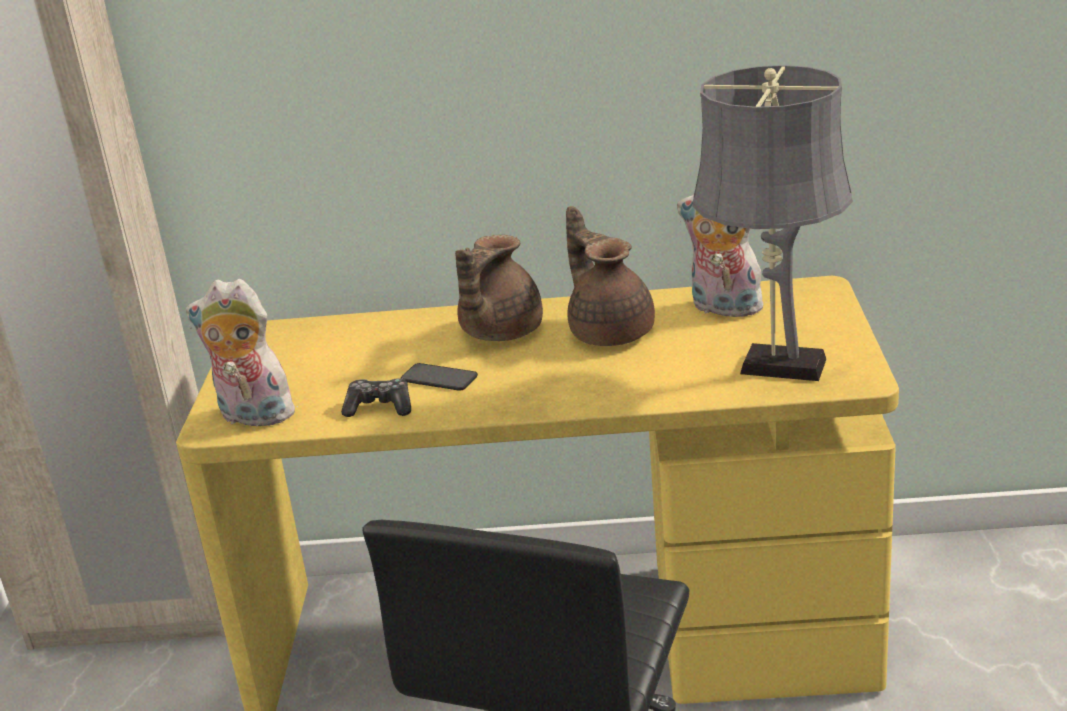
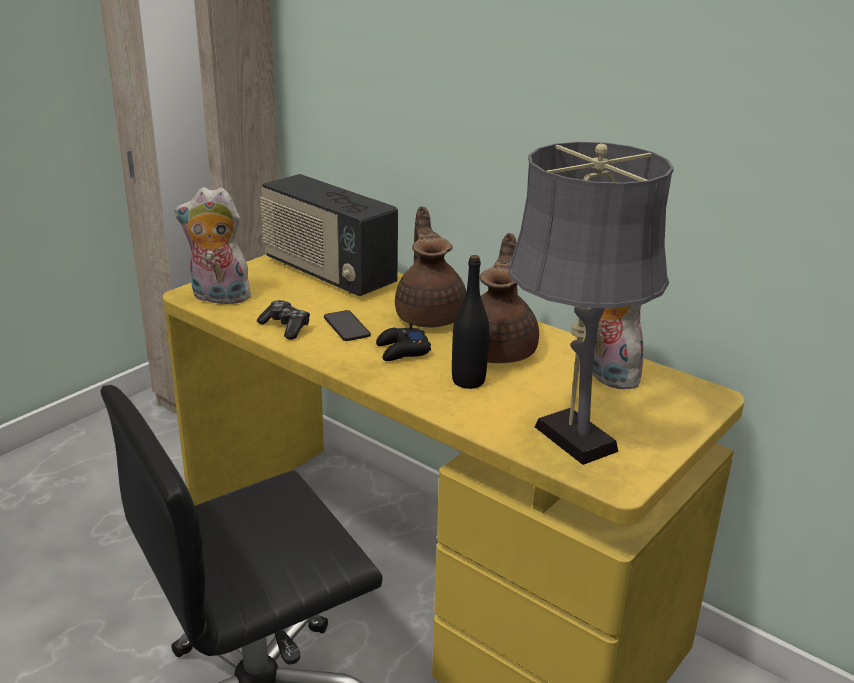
camera: 35 degrees right, 0 degrees up
(252, 417) = (218, 298): plush toy -> plush toy turned 45 degrees counterclockwise
(325, 342) = (328, 273): none -> radio
(498, 333) = (430, 316): brown teapot -> brown teapot turned 105 degrees clockwise
(529, 373) = (402, 351): none -> black game controller
(629, 367) = (468, 381): none -> black bottle

